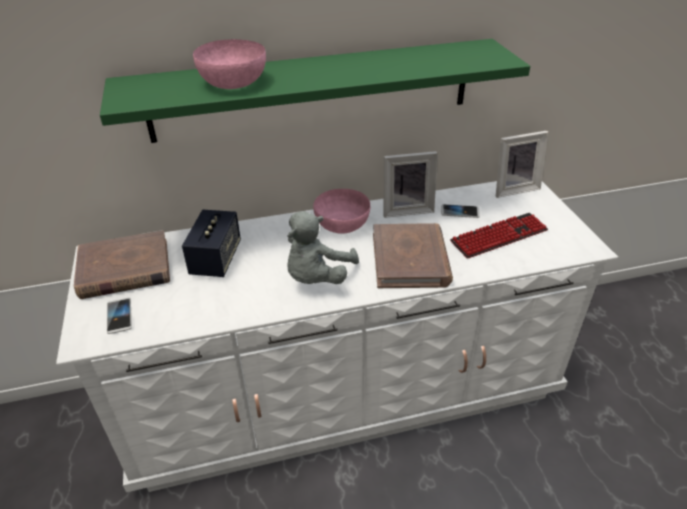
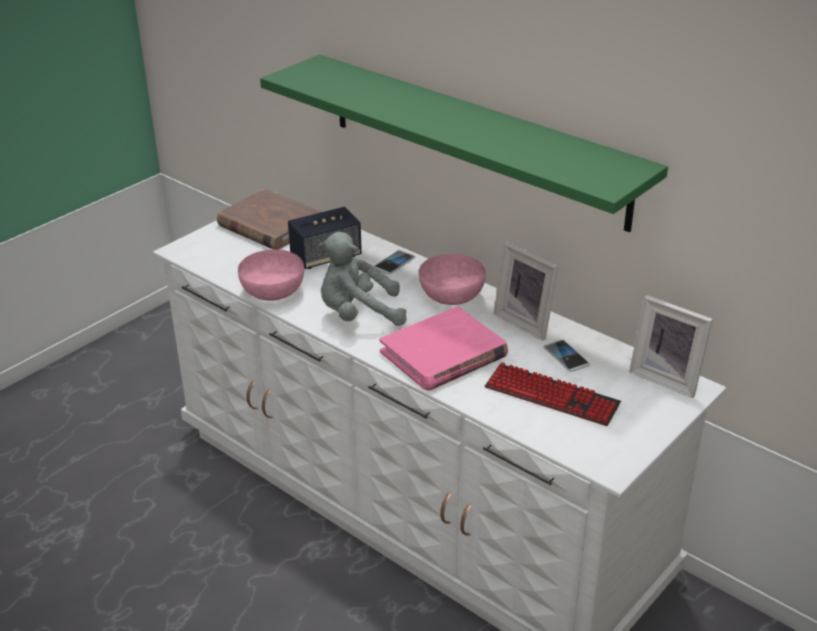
camera: 55 degrees right, 5 degrees down
(119, 316) = (218, 250): phone -> phone (394, 263)
(234, 82) = (373, 96): pink bowl -> pink bowl (274, 291)
(410, 259) = (443, 354): brown book -> pink book

